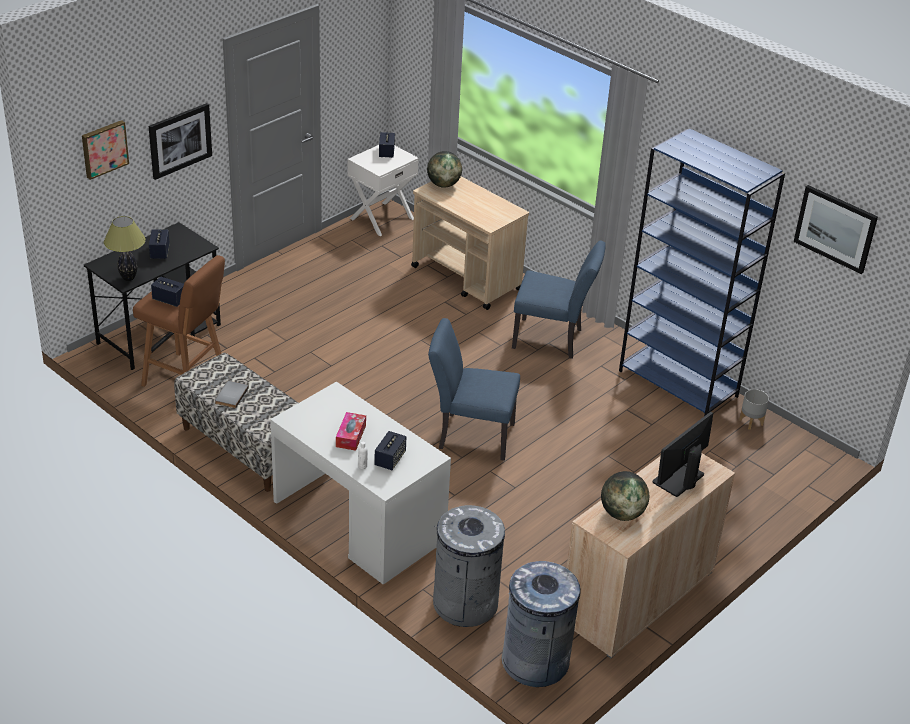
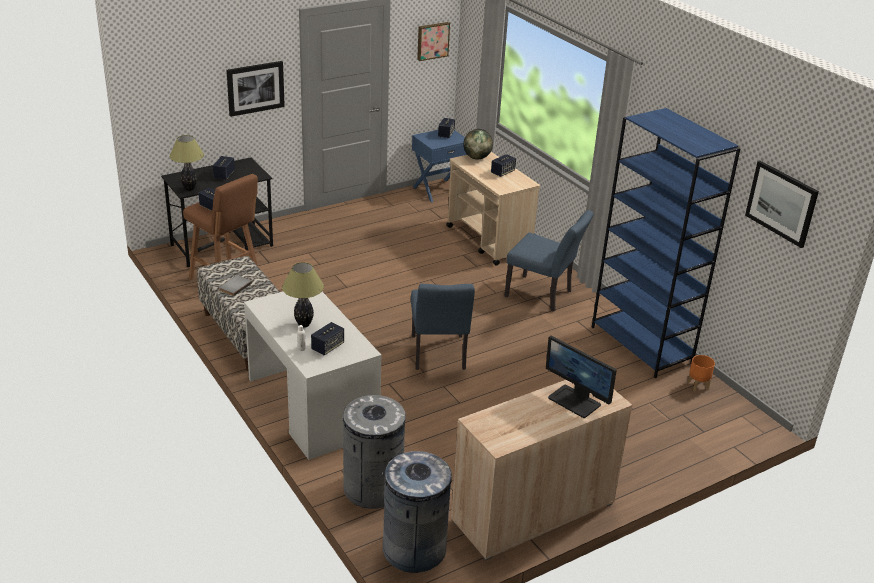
camera: 15 degrees right, 5 degrees down
(104, 148) = (184, 81): picture -> picture (432, 40)
(351, 436) = (304, 324): tissue box -> table lamp
(381, 218) = (438, 190): white nightstand -> blue nightstand
(470, 435) = (438, 356): blue chair -> blue chair turned 120 degrees counterclockwise
(481, 201) = (502, 172): none -> speaker
(622, 514) = (507, 420): globe -> none
(679, 479) = (575, 401): monitor -> monitor turned 105 degrees counterclockwise
(750, 422) = (697, 385): grey planter -> orange planter

